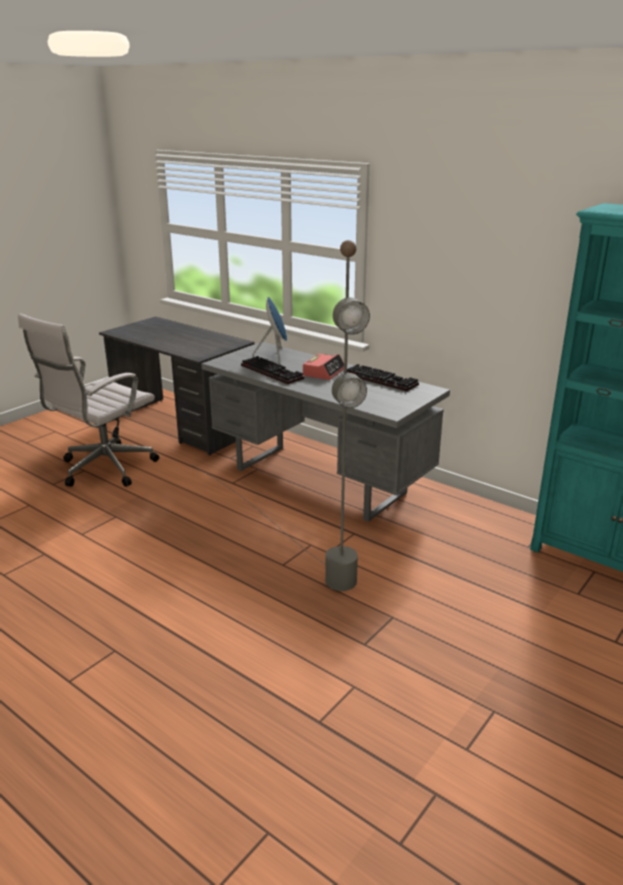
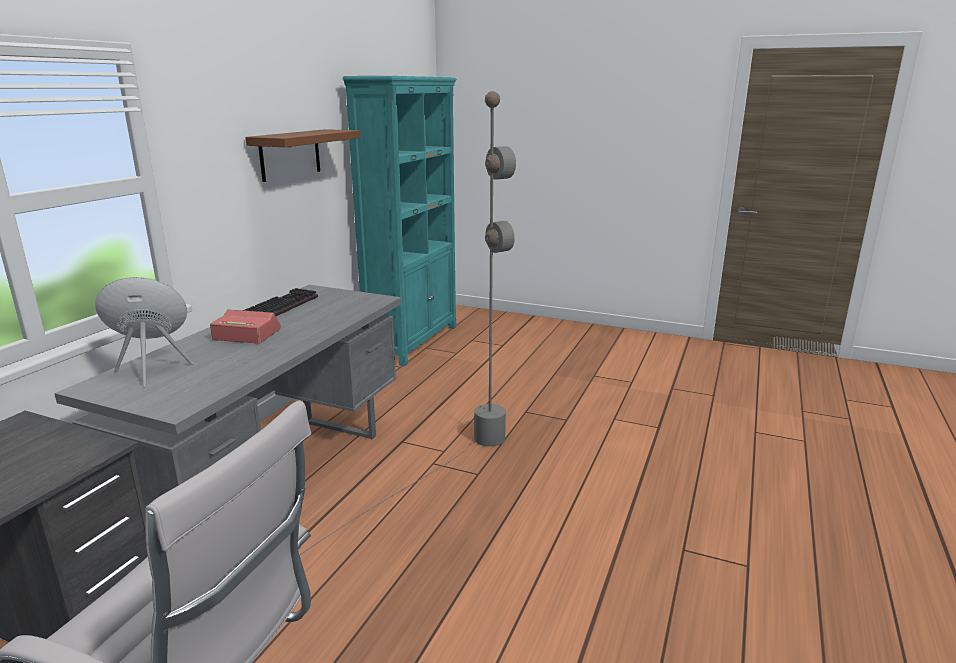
camera: 105 degrees left, 5 degrees down
(273, 372) = (241, 362): keyboard -> none
(503, 272) = (290, 154): none -> brown shelf

